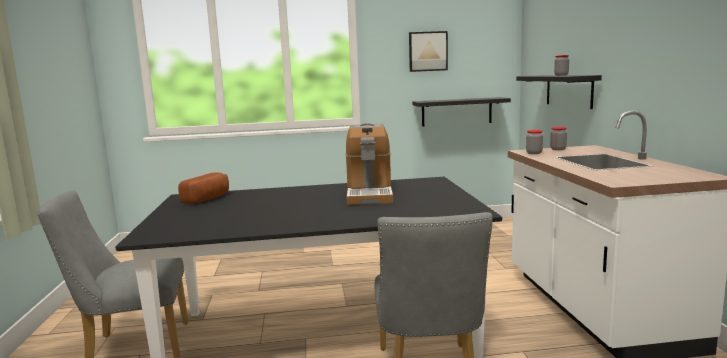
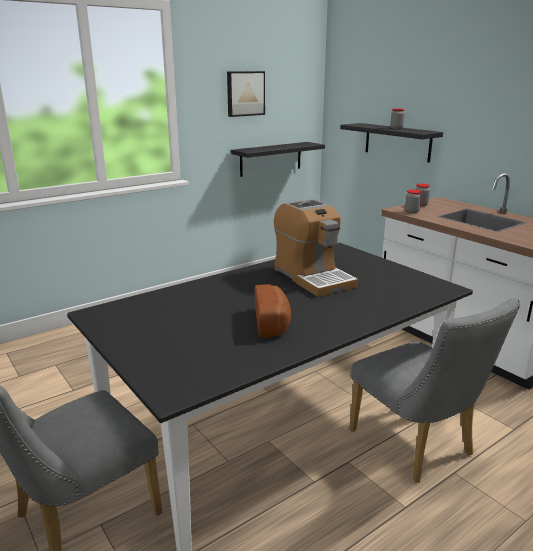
camera: 30 degrees left, 10 degrees up
(209, 198) = (138, 312): bread -> bread (273, 323)

